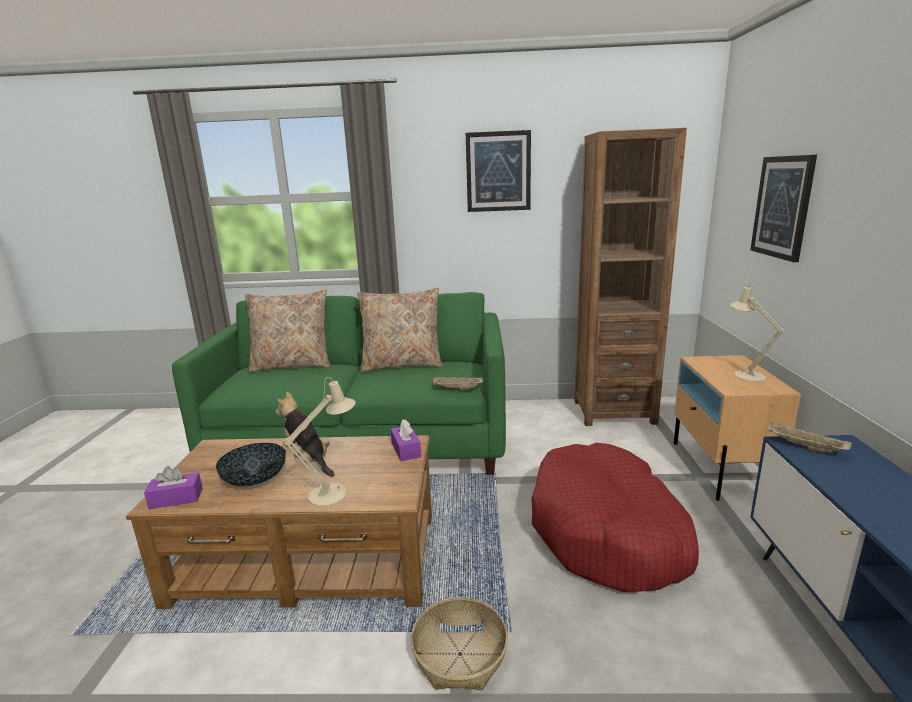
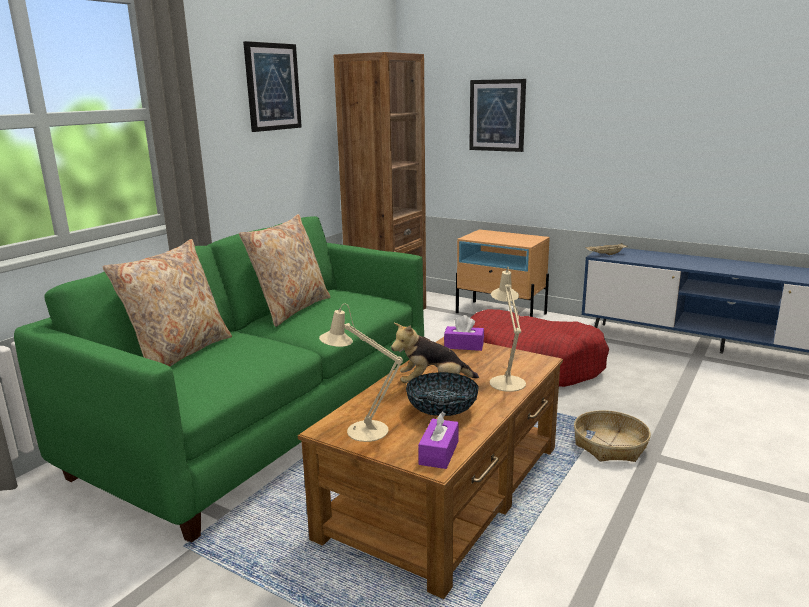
camera: 60 degrees left, 0 degrees up
(457, 389) = (390, 303): beige tray -> none
(745, 374) = (508, 236): beige table lamp -> beige table lamp (361, 430)

